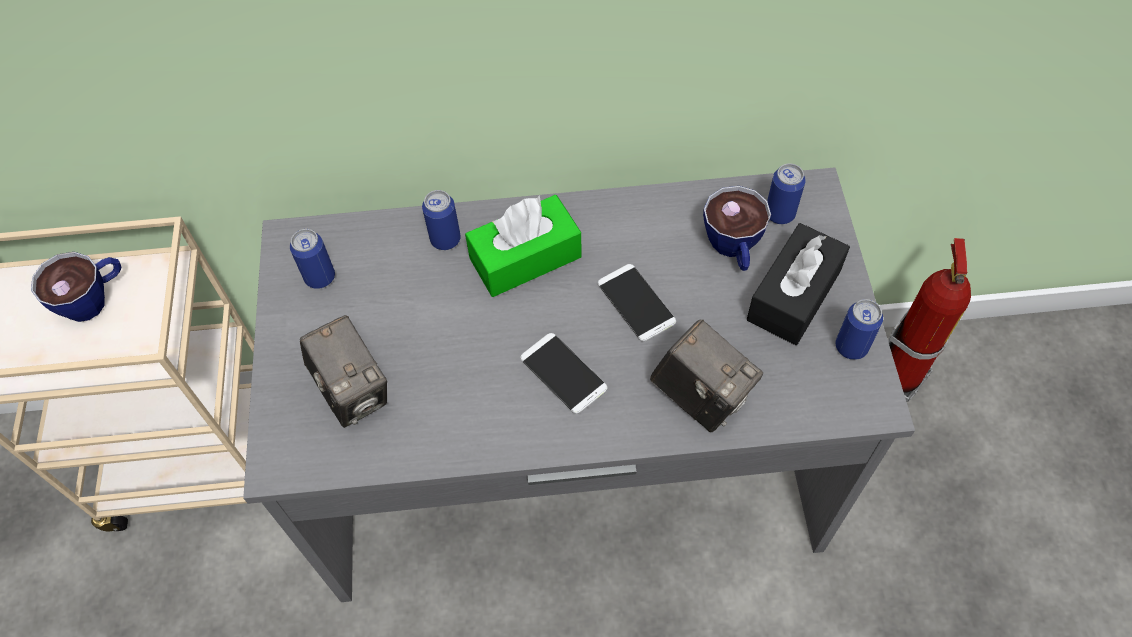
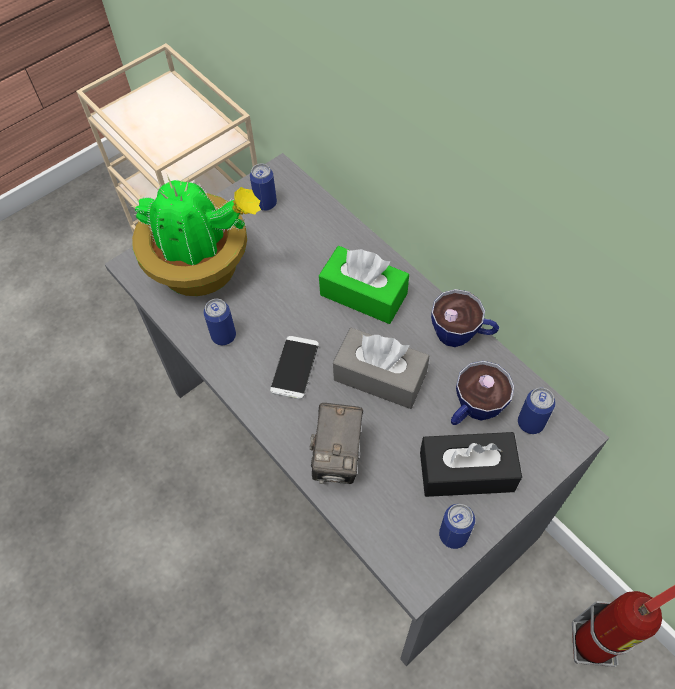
camera: 55 degrees right, 0 degrees up
(94, 298) = (185, 123): cup -> cup (462, 334)
(353, 391) = (203, 269): camera -> potted plant
(445, 239) = (342, 245): can -> can (223, 336)
(636, 303) = (380, 376): phone -> grey tissue box

